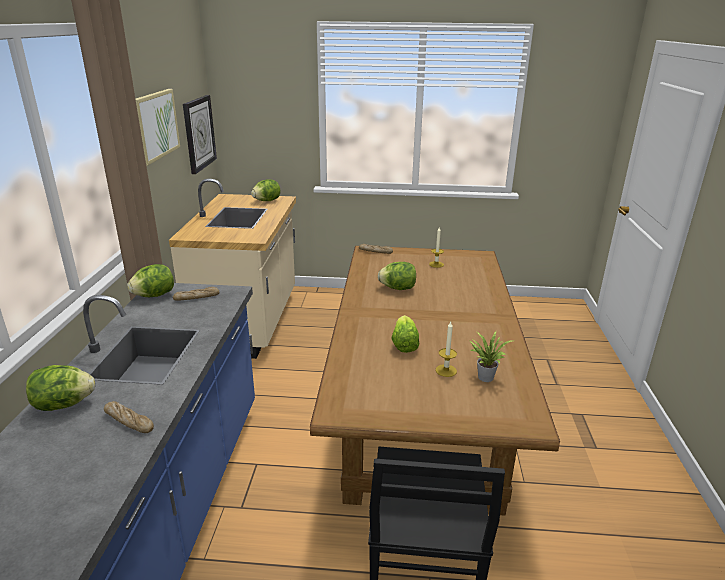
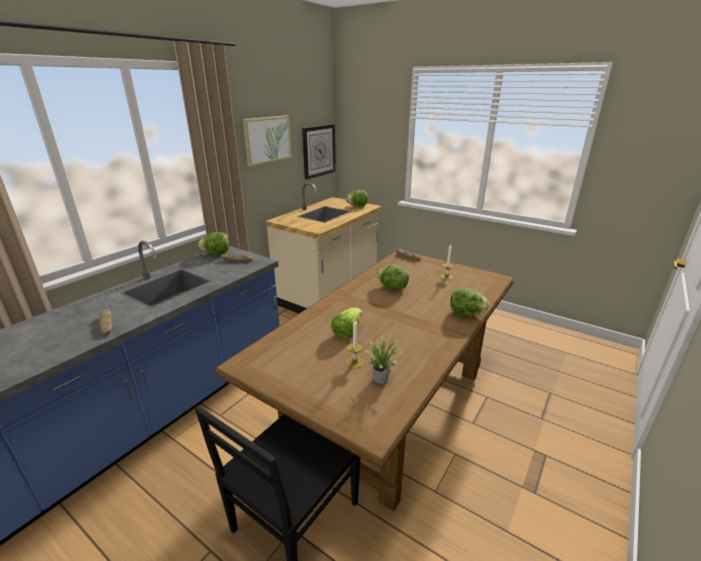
camera: 30 degrees right, 0 degrees up
(64, 404) = (93, 304): lettuce -> lettuce (466, 314)

